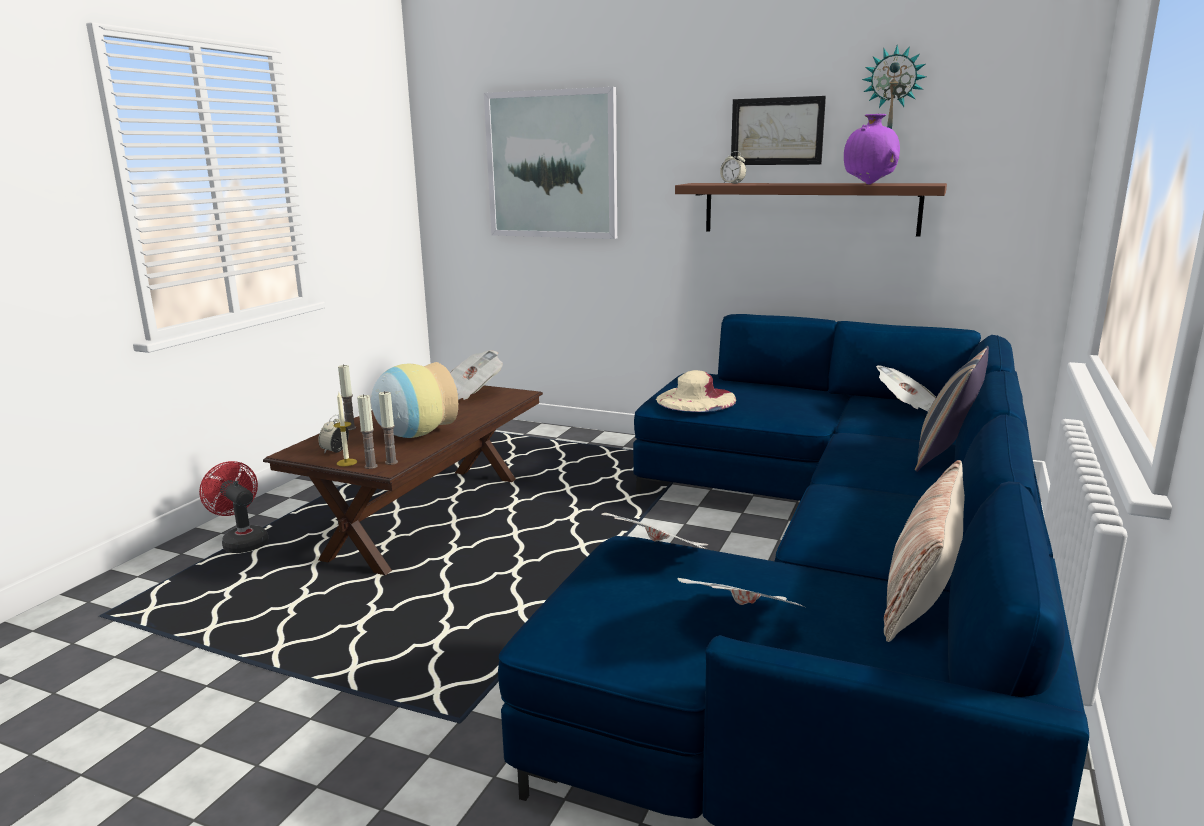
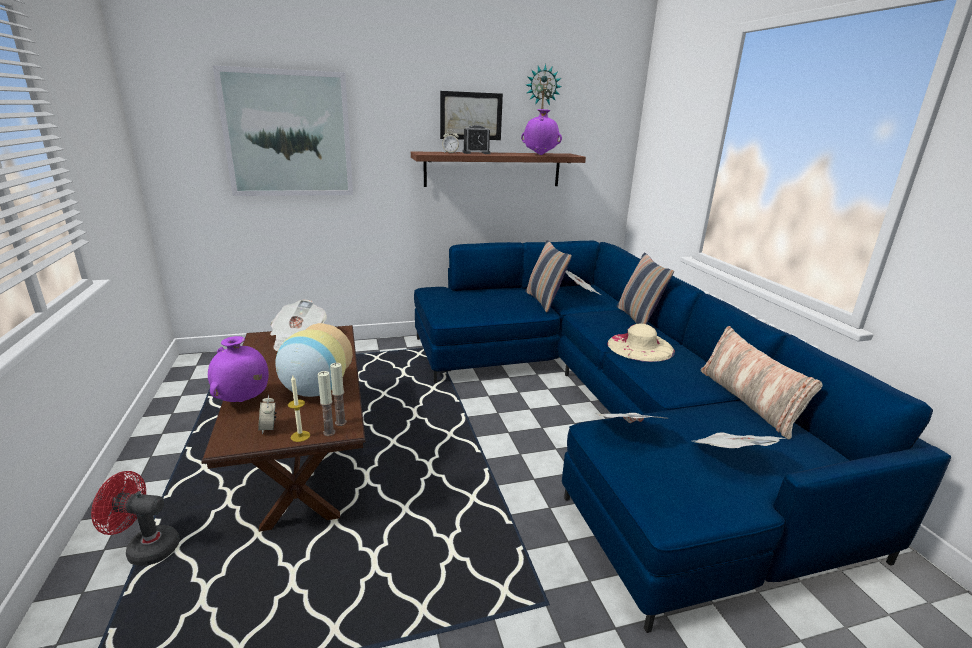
camera: 40 degrees left, 5 degrees up
(350, 428) = (243, 401): candle -> purple vase
(696, 399) = (463, 309): beige hat -> beige hat (640, 347)
(774, 183) = (476, 153): none -> alarm clock
(832, 411) = (544, 301): none -> pillow

